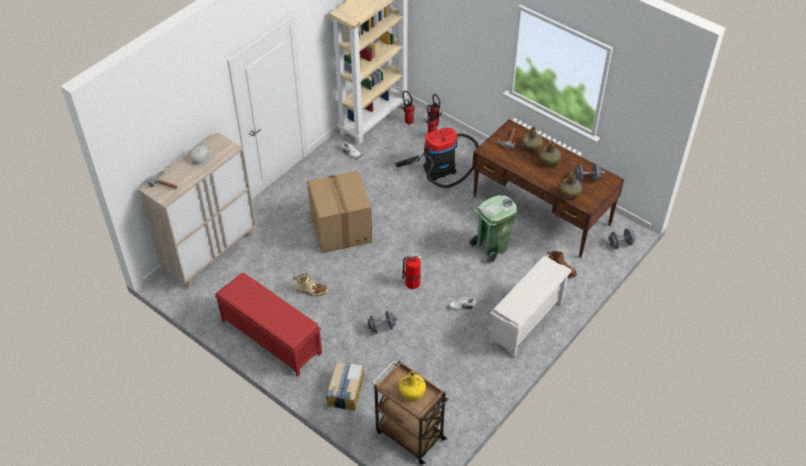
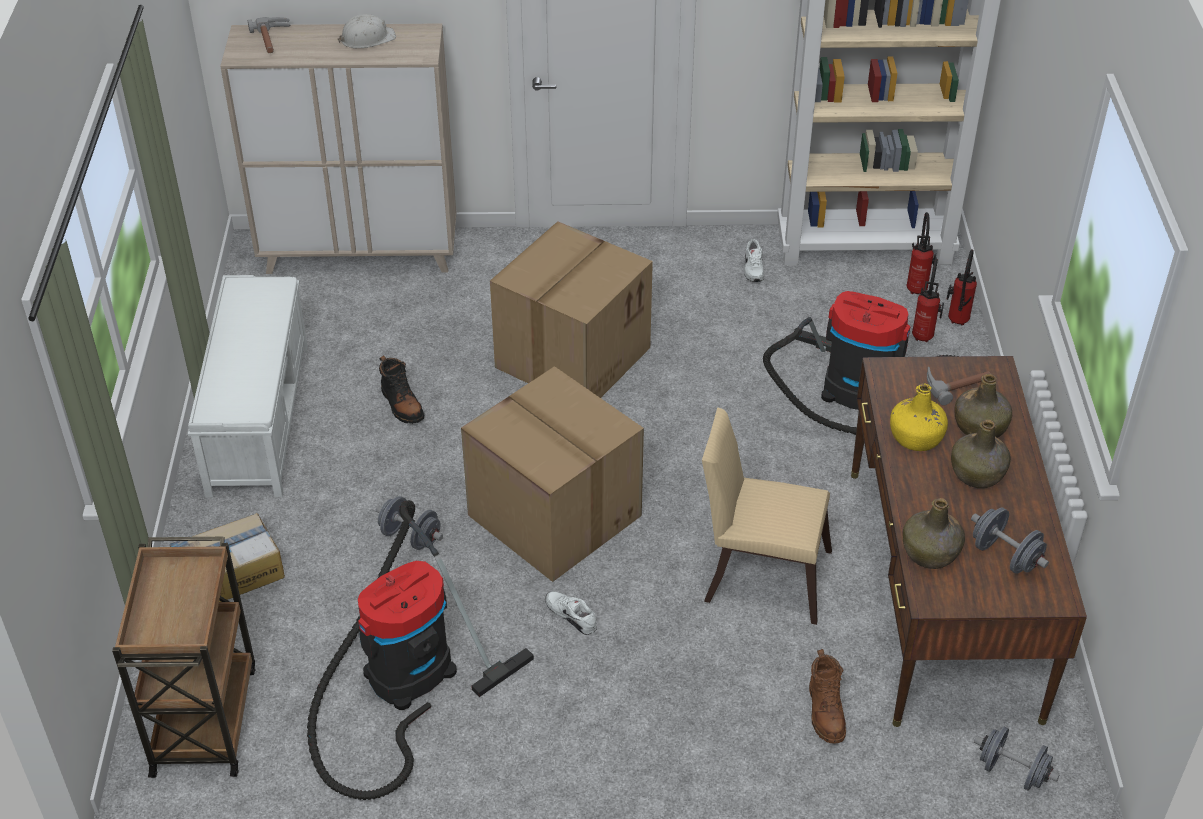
camera: 50 degrees right, 5 degrees down
(270, 336) = (258, 417): red bench -> white bench
(311, 291) = (402, 405): beige boot -> black boot
(411, 283) = (551, 515): fire extinguisher -> cardboard box
(412, 391) = (176, 606): yellow bottle -> yellow bottle (916, 437)
(446, 368) = (403, 681): none -> vacuum cleaner
(491, 247) = (759, 573): green trash can -> beige chair
(526, 322) = (633, 737): white shoe rack -> none

